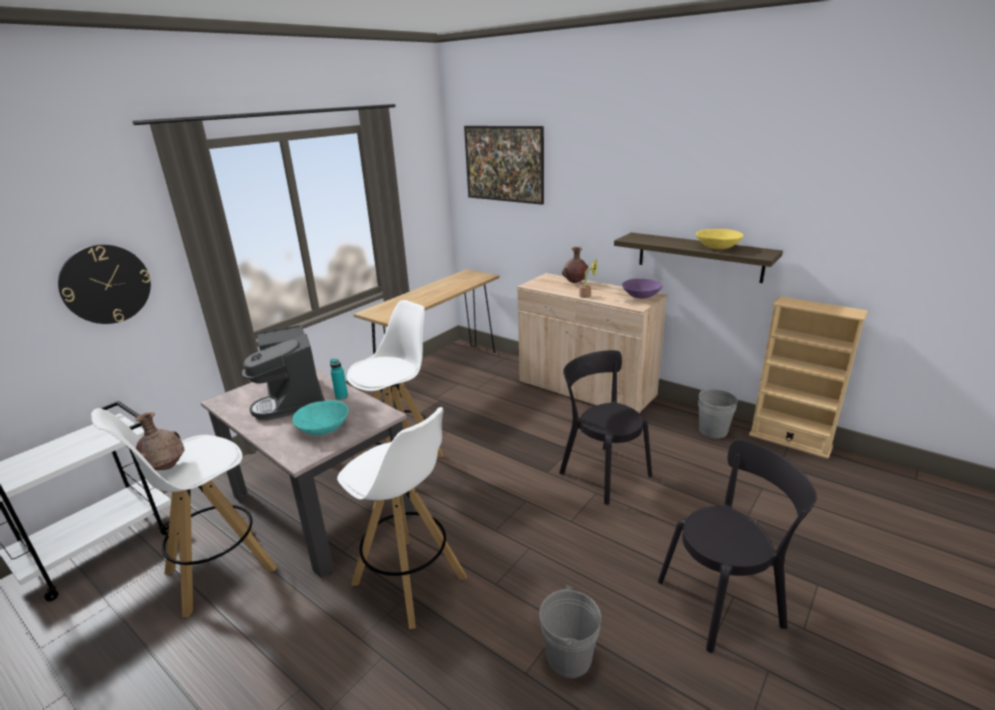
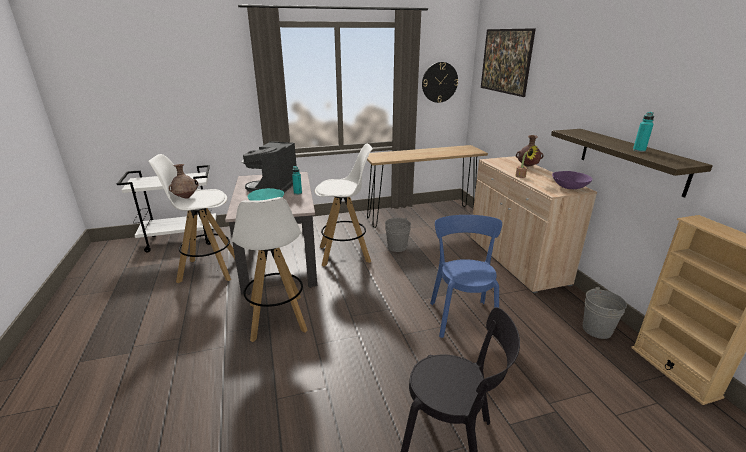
camera: 35 degrees right, 0 degrees up
(106, 284) = (213, 98): wall clock -> wall clock (439, 82)
(569, 657) = (308, 407): grey bucket -> grey bucket (397, 247)
(602, 472) = (462, 316): black chair -> blue chair
(717, 247) = (639, 150): yellow bowl -> turquoise bottle

